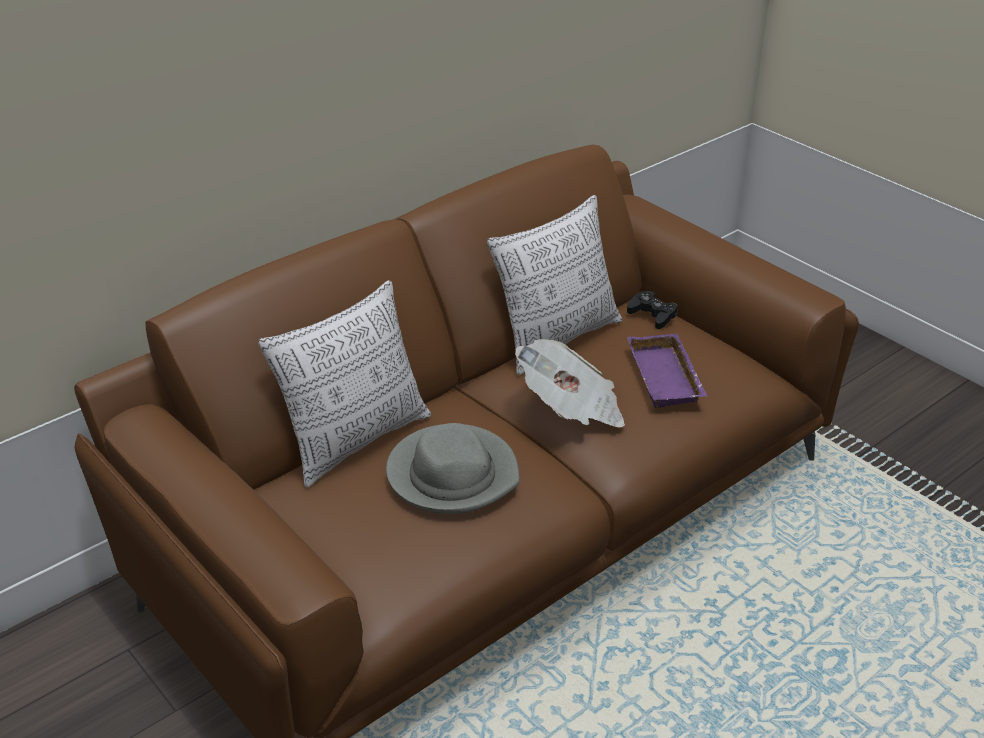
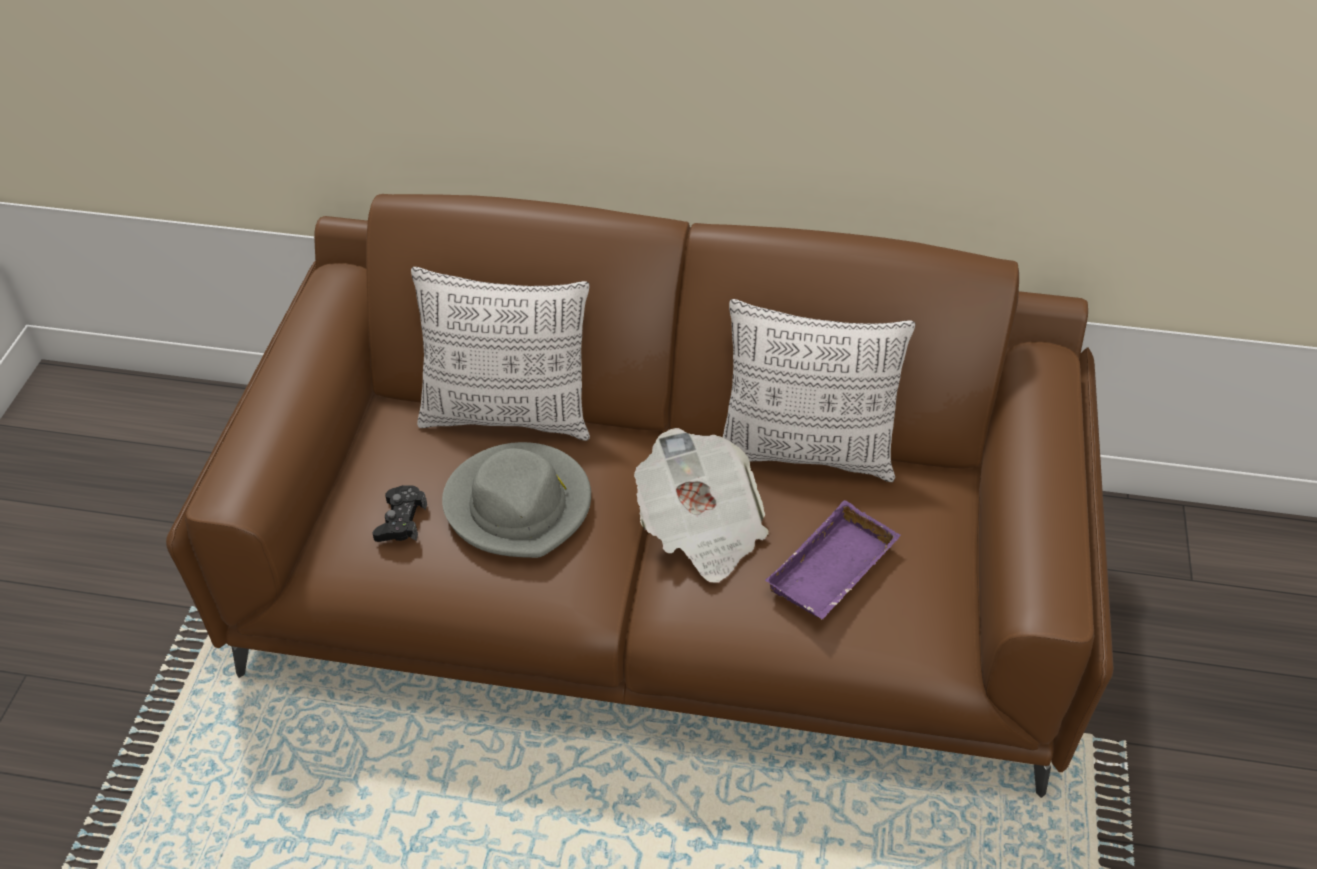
camera: 50 degrees right, 10 degrees up
(652, 315) = (933, 499): black game controller -> black game controller (401, 520)

